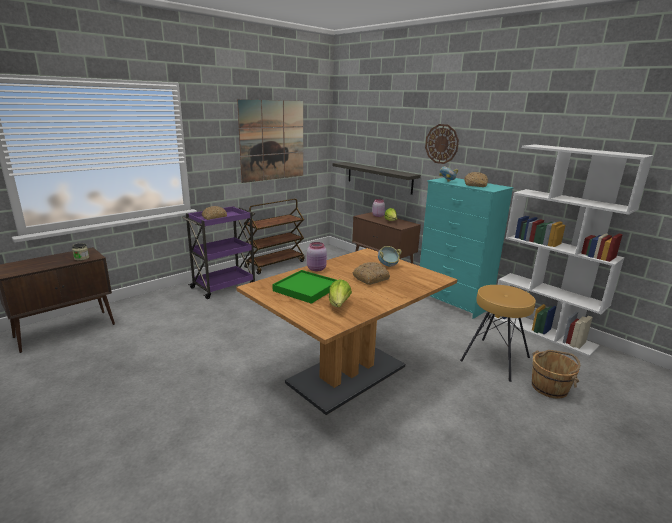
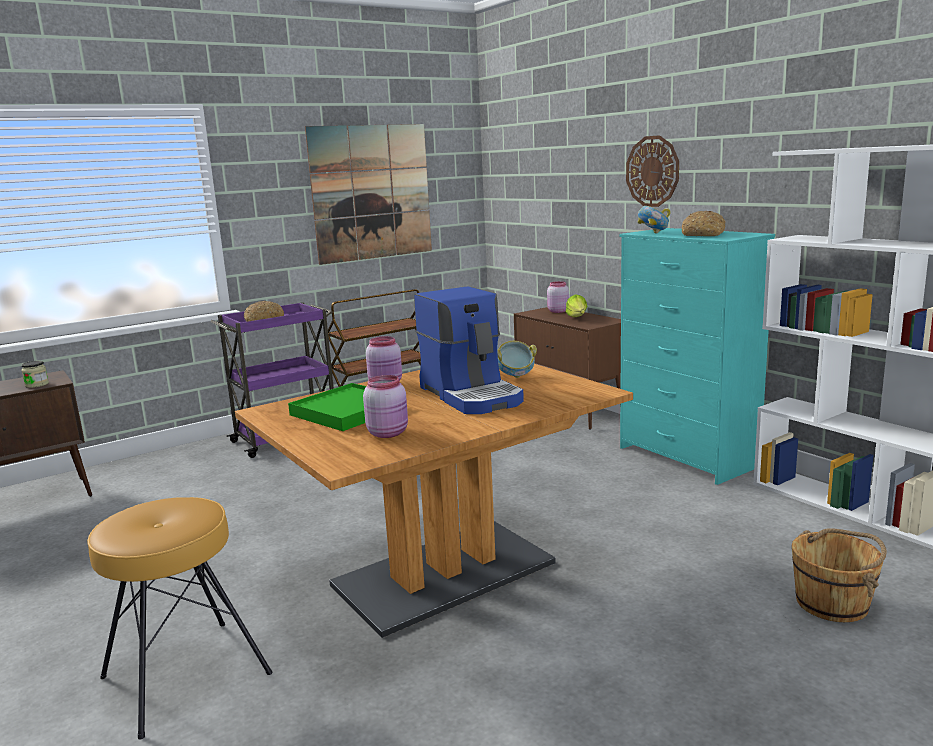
camera: 10 degrees right, 5 degrees down
(339, 305) = (389, 433): lettuce -> pink jar
(371, 278) = (472, 395): bread -> coffee machine
(379, 177) = (558, 244): shelf -> none
(494, 358) = (735, 552): brown stool -> brown stool (185, 674)

